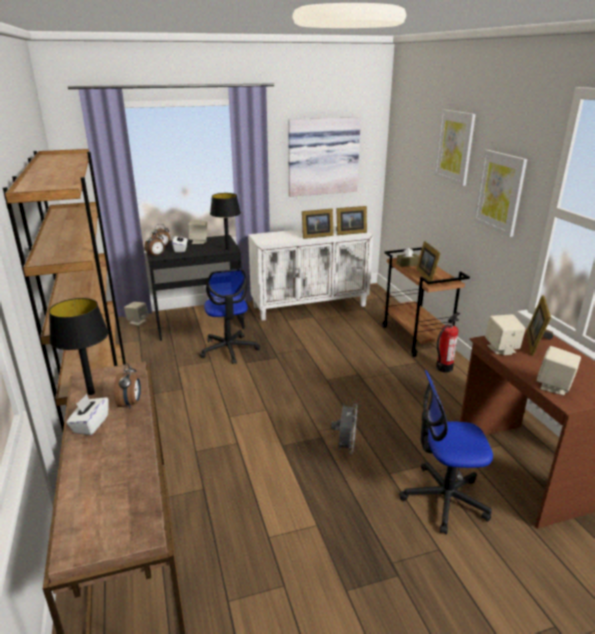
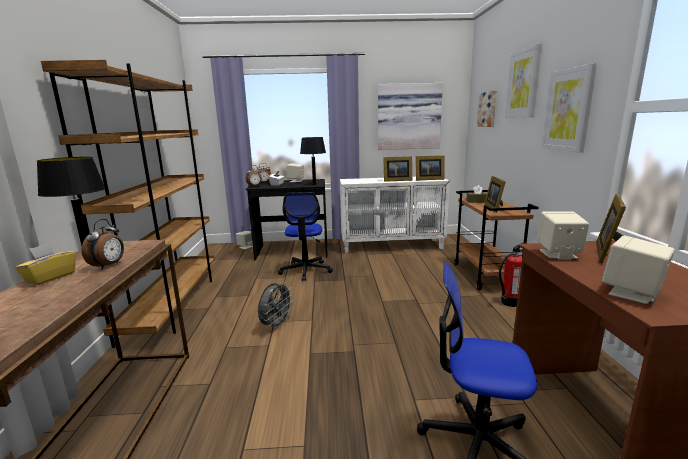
camera: 15 degrees right, 10 degrees down
(90, 425) = (50, 277): white tissue box -> yellow tissue box
(345, 447) = (375, 364): grey fan -> grey fan (276, 325)
(413, 156) = (488, 109): none -> picture

